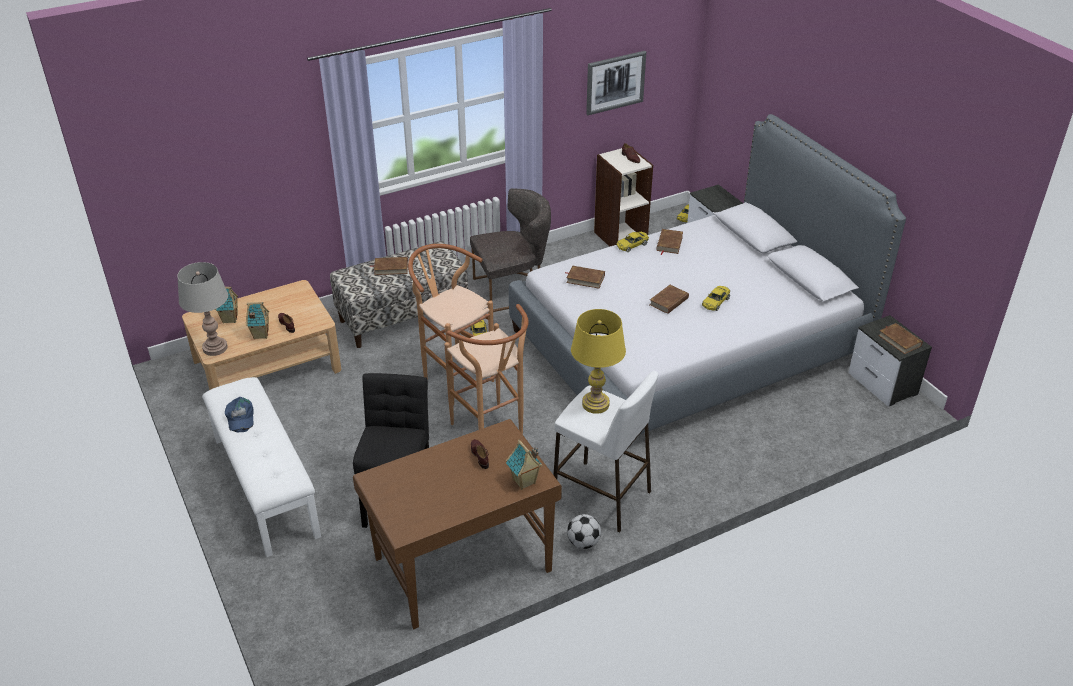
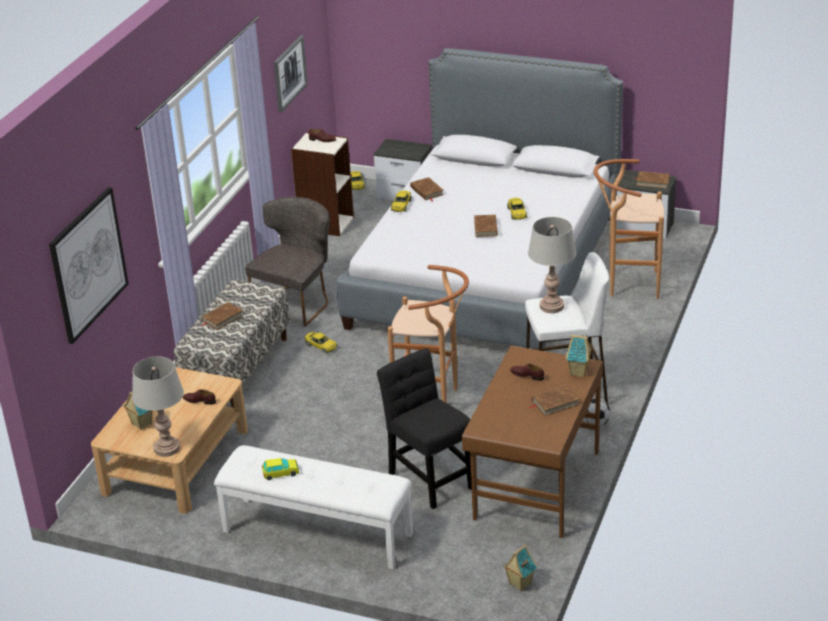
camera: 40 degrees left, 5 degrees down
(225, 163) = (88, 264): none -> picture
(240, 418) = (281, 473): blue cap -> toy car
(260, 334) = (189, 419): toy house -> toy house (519, 584)
(453, 378) = (347, 384): brown stool -> brown stool (627, 284)
(585, 279) = (405, 243): brown book -> brown book (555, 403)
(595, 404) = (552, 306): yellow table lamp -> grey table lamp

